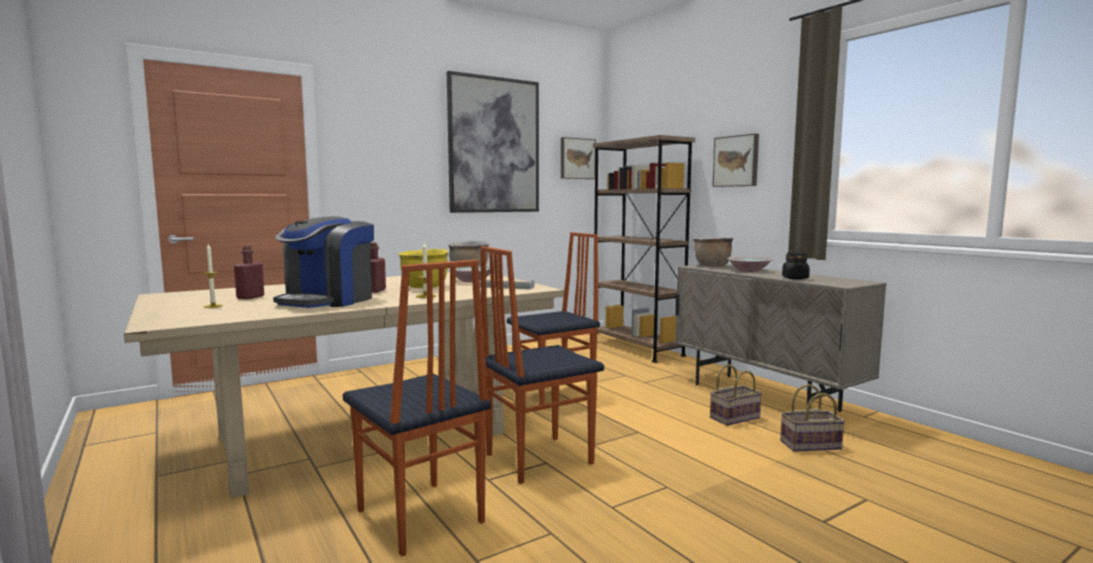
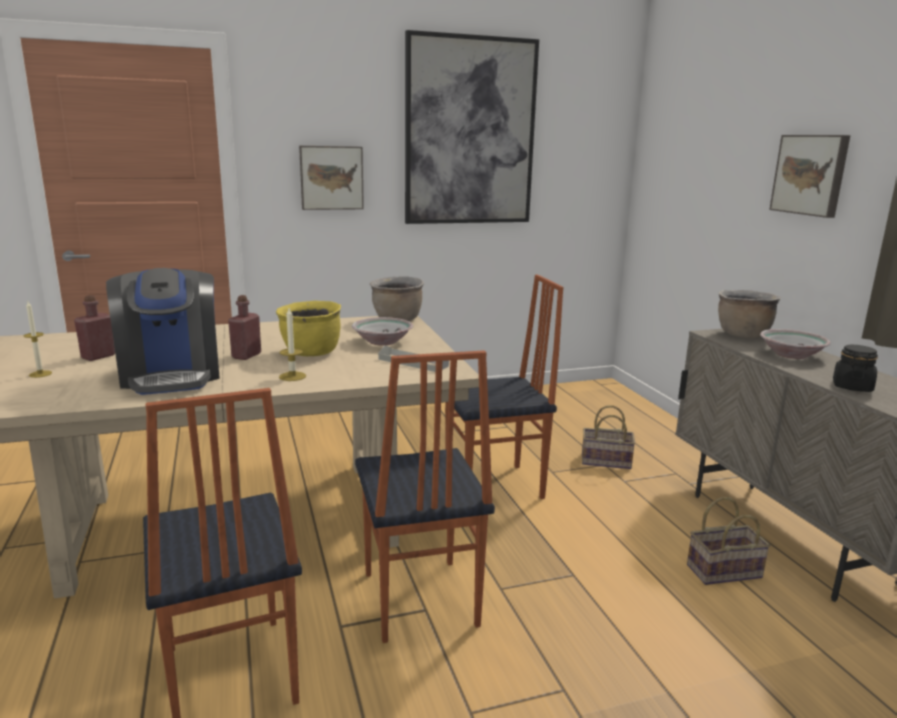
camera: 15 degrees right, 10 degrees up
(328, 301) = (171, 375): coffee machine -> coffee machine turned 60 degrees counterclockwise
(537, 458) = (418, 600): chair -> chair turned 90 degrees counterclockwise
(576, 158) = (591, 147): picture -> picture (331, 177)
(636, 348) = (642, 417): brown bookcase -> none
(809, 445) = (817, 649): basket -> basket (604, 461)

